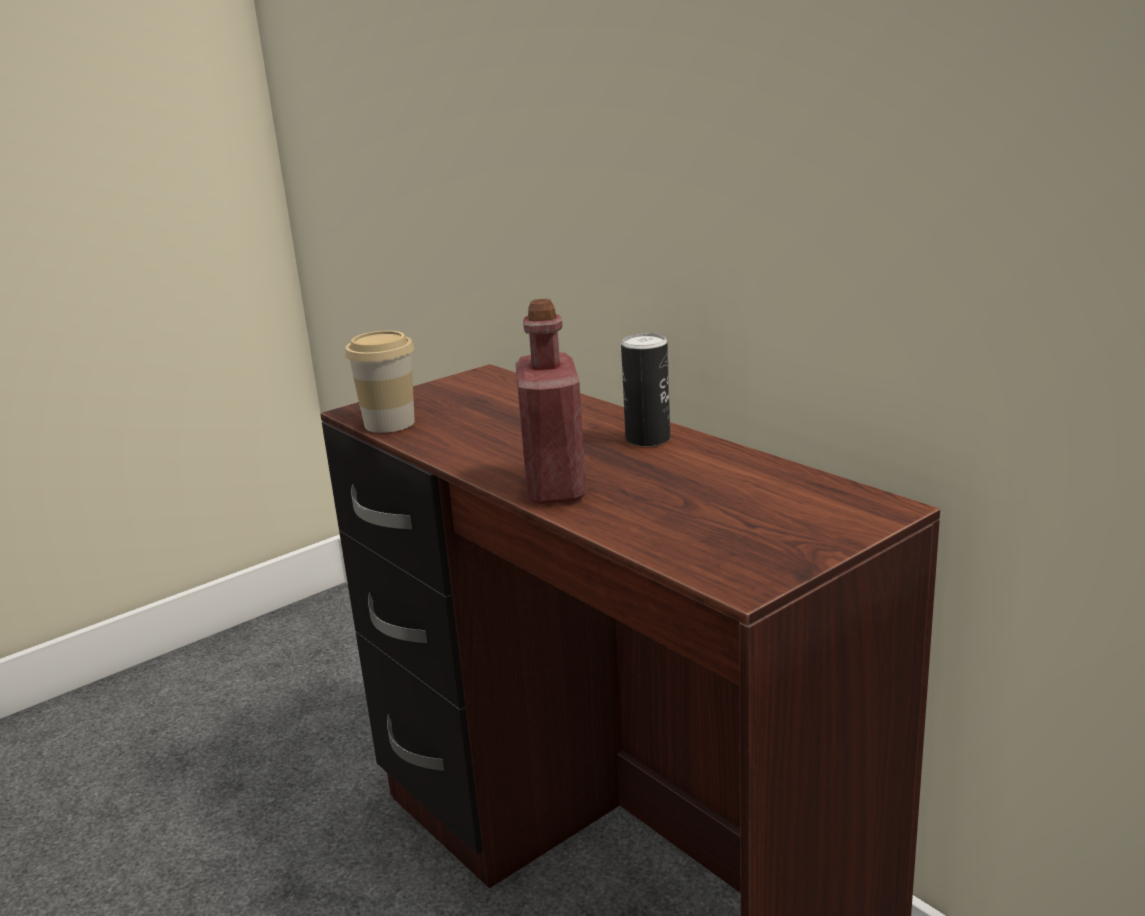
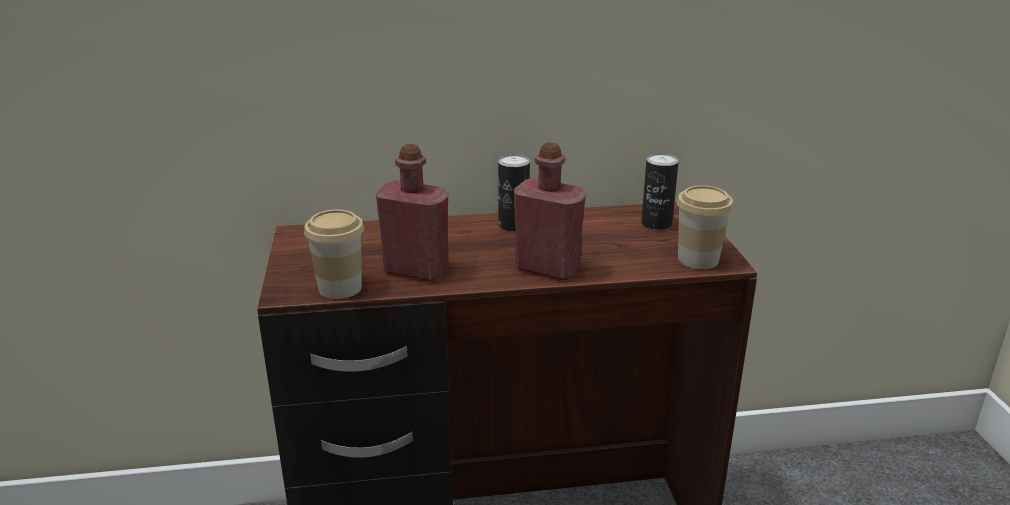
camera: 60 degrees left, 5 degrees up
(466, 436) = (416, 270): none -> red bottle
(718, 561) = (698, 259): none -> cup
(795, 506) = (656, 224): none -> can

